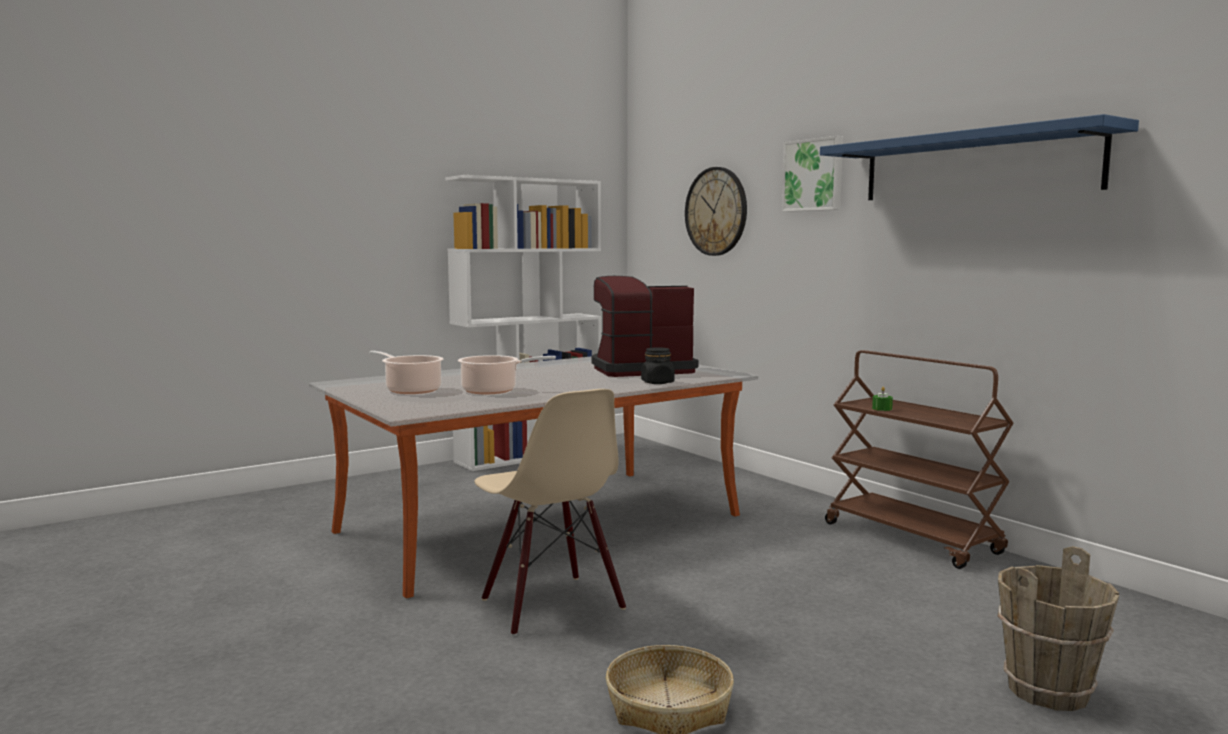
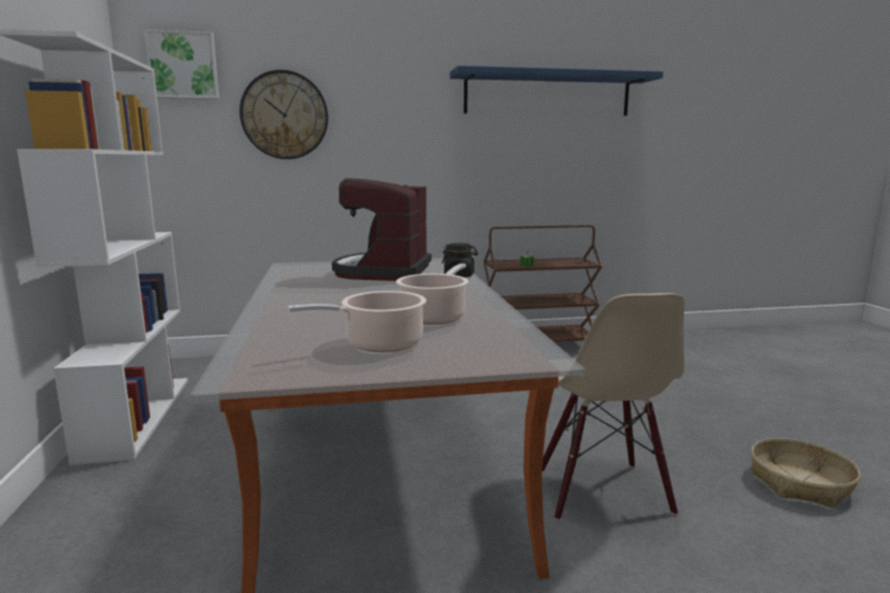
camera: 65 degrees left, 5 degrees up
(550, 605) = (601, 491): beige chair -> beige chair turned 90 degrees clockwise
(814, 175) = (407, 89): picture -> picture (183, 65)
(1049, 691) = (759, 381): brown bucket -> none

